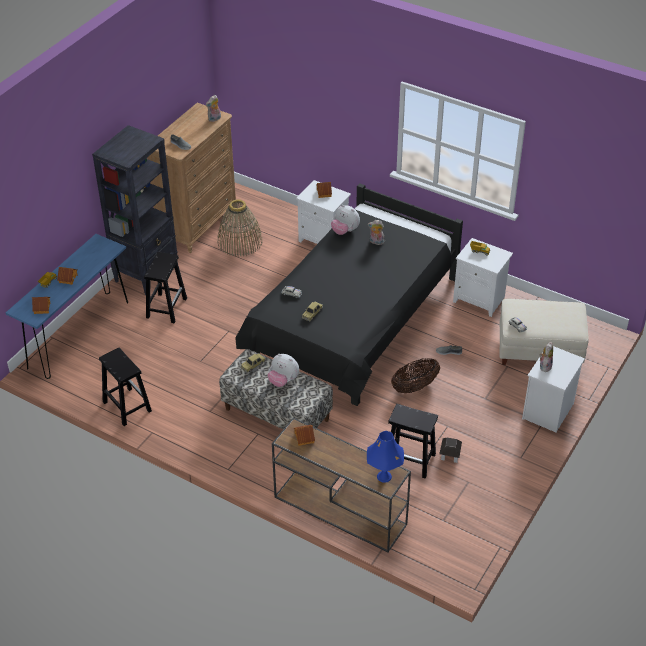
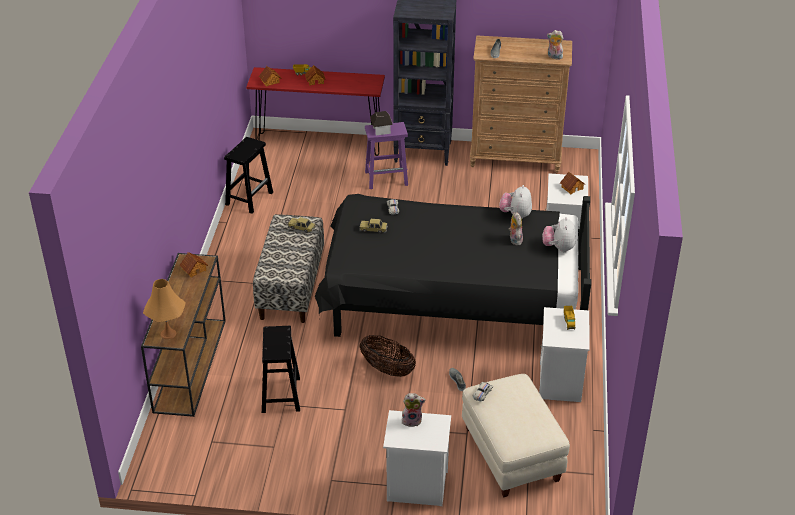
camera: 65 degrees right, 5 degrees down
(78, 334) = (319, 144): blue console table -> red console table
(166, 307) = (387, 178): black stool -> purple stool
(240, 242) = (512, 190): basket -> none
(283, 381) = (292, 252): plush toy -> plush toy (558, 248)
(384, 476) = (168, 334): blue table lamp -> orange table lamp
(450, 455) = (303, 422): toy house -> toy house (381, 130)

